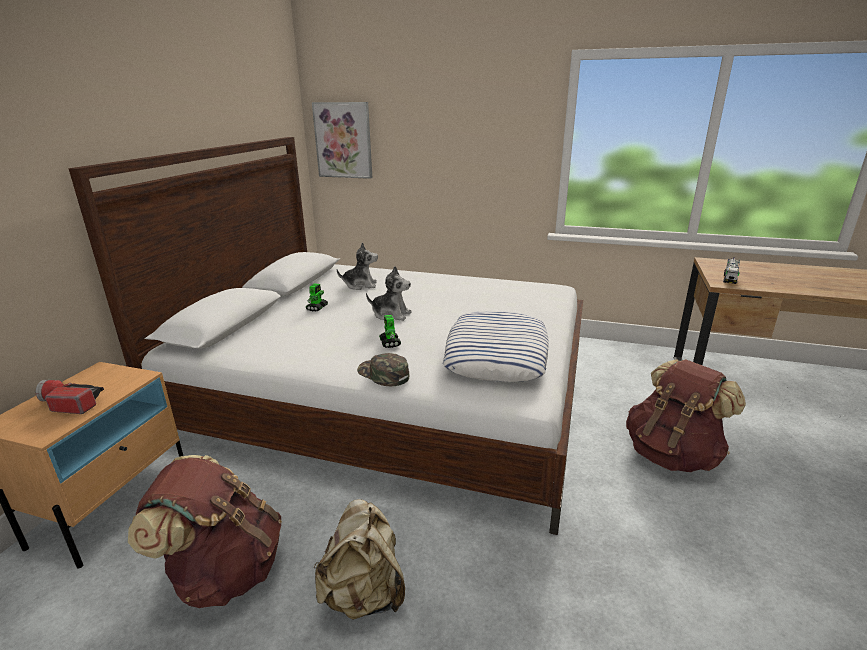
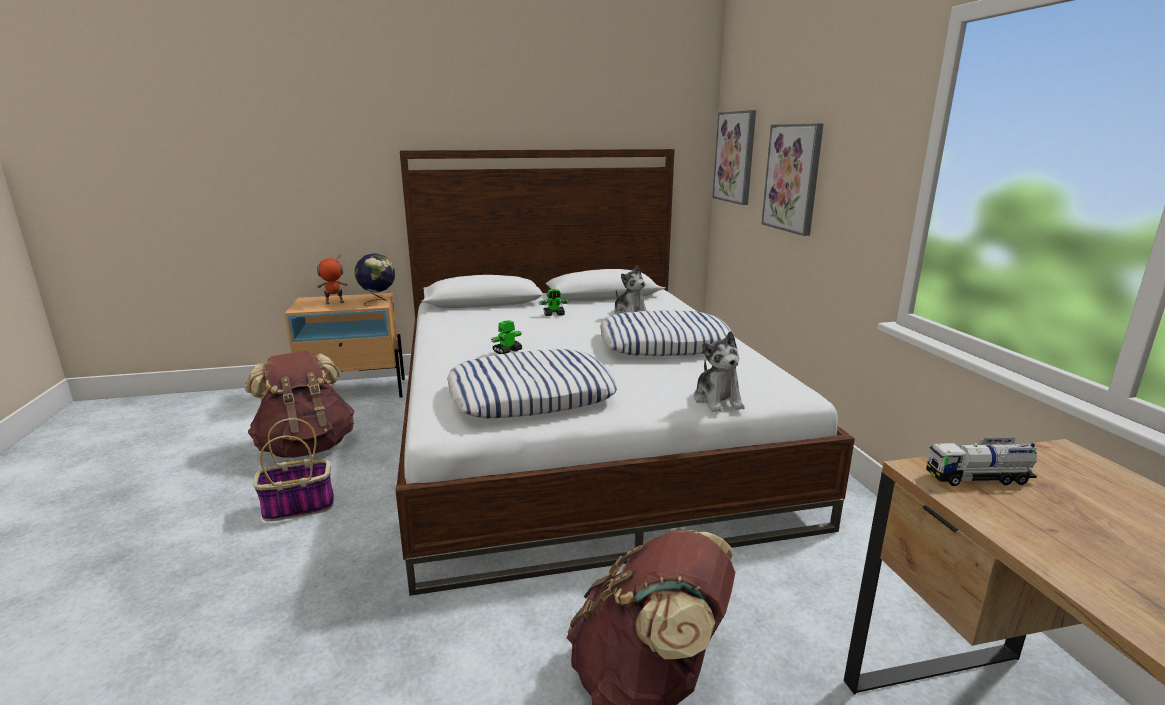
camera: 60 degrees right, 5 degrees down
(69, 404) = (334, 303): flashlight -> toy robot
(126, 375) = (378, 302): none -> globe
(364, 594) = (297, 507): beige backpack -> basket
(383, 374) = (442, 362): green cap -> none
(391, 314) = (572, 338): plush toy -> plush toy (718, 400)
(430, 154) = (792, 178): none -> picture
(441, 293) = (665, 344): none -> pillow

